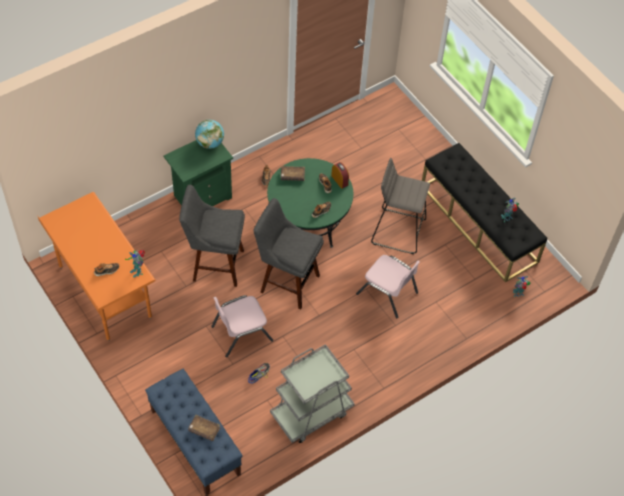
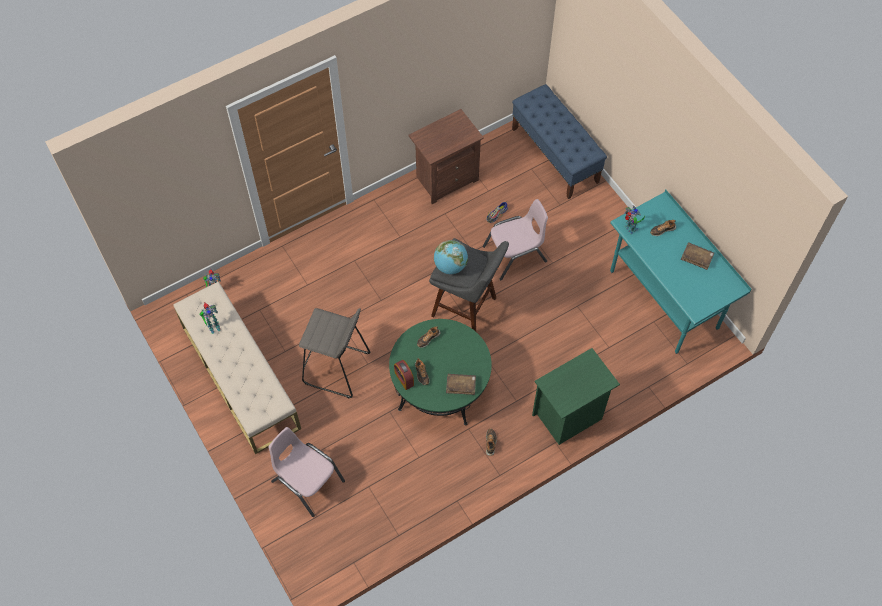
camera: 175 degrees left, 5 degrees up
(104, 292) = (664, 300): orange desk -> turquoise desk
(204, 430) = (548, 117): brown book -> brown book (697, 258)
(210, 143) = (564, 401): globe -> globe (450, 266)
(215, 265) = (547, 330): grey stool -> none
(311, 412) = (446, 179): grey cart -> brown nightstand
(387, 293) = (358, 294): pink chair -> pink chair (307, 481)
(478, 223) = (240, 377): black bench -> beige bench

